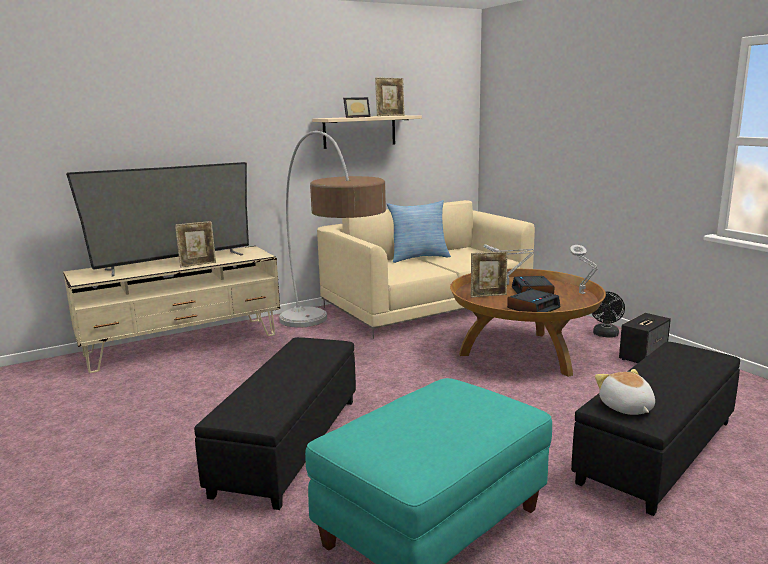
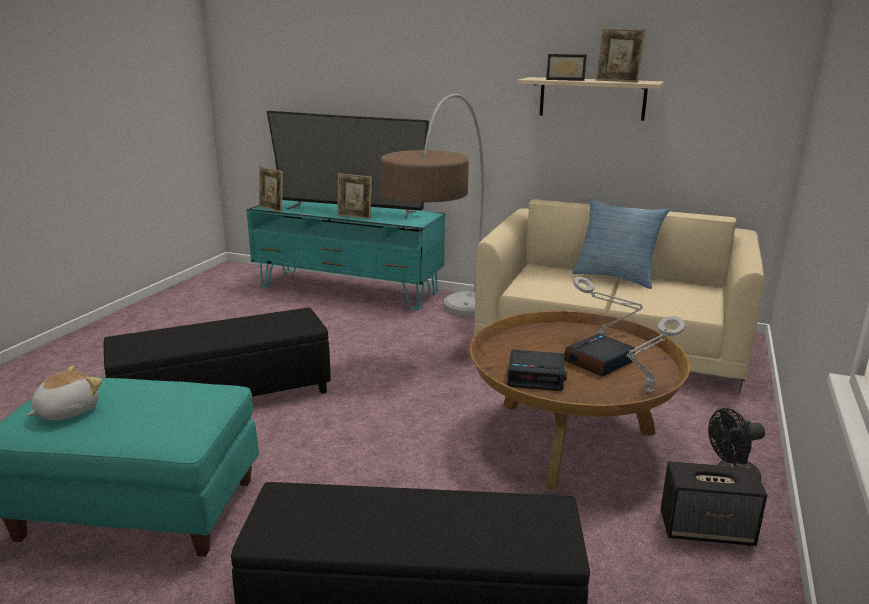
camera: 50 degrees right, 5 degrees up
(183, 344) = (348, 290): beige tv stand -> turquoise tv stand
(488, 295) = (540, 343): picture frame -> picture frame (272, 209)
(625, 408) = (293, 509): plush toy -> plush toy (66, 411)

